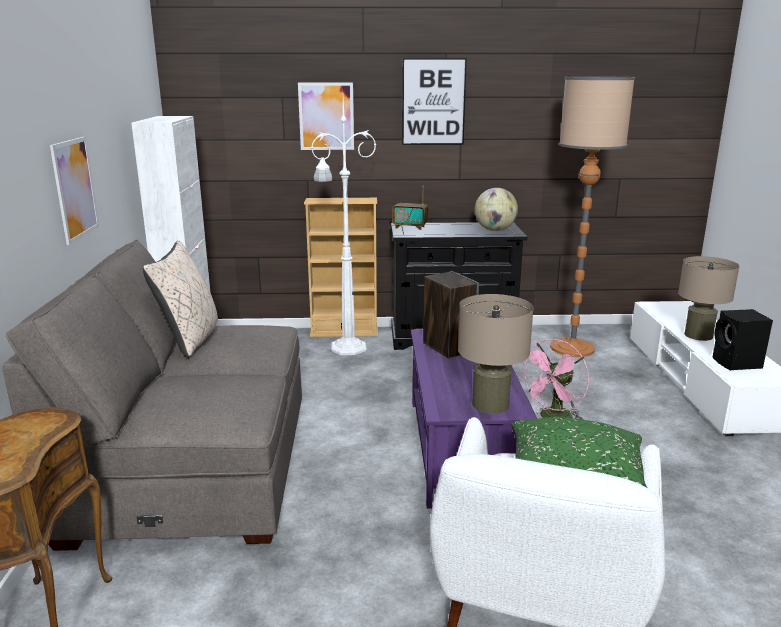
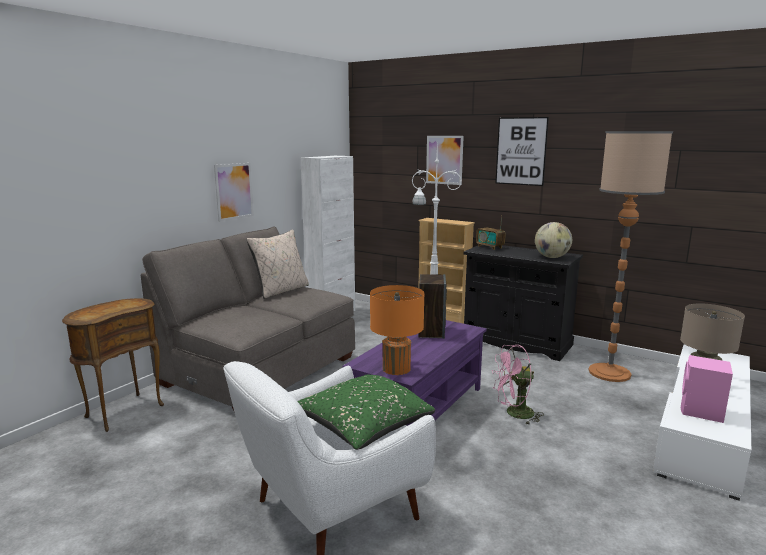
camera: 35 degrees right, 5 degrees down
(490, 404) = (396, 369): beige table lamp -> orange table lamp
(737, 364) = (701, 412): black speaker -> pink speaker

